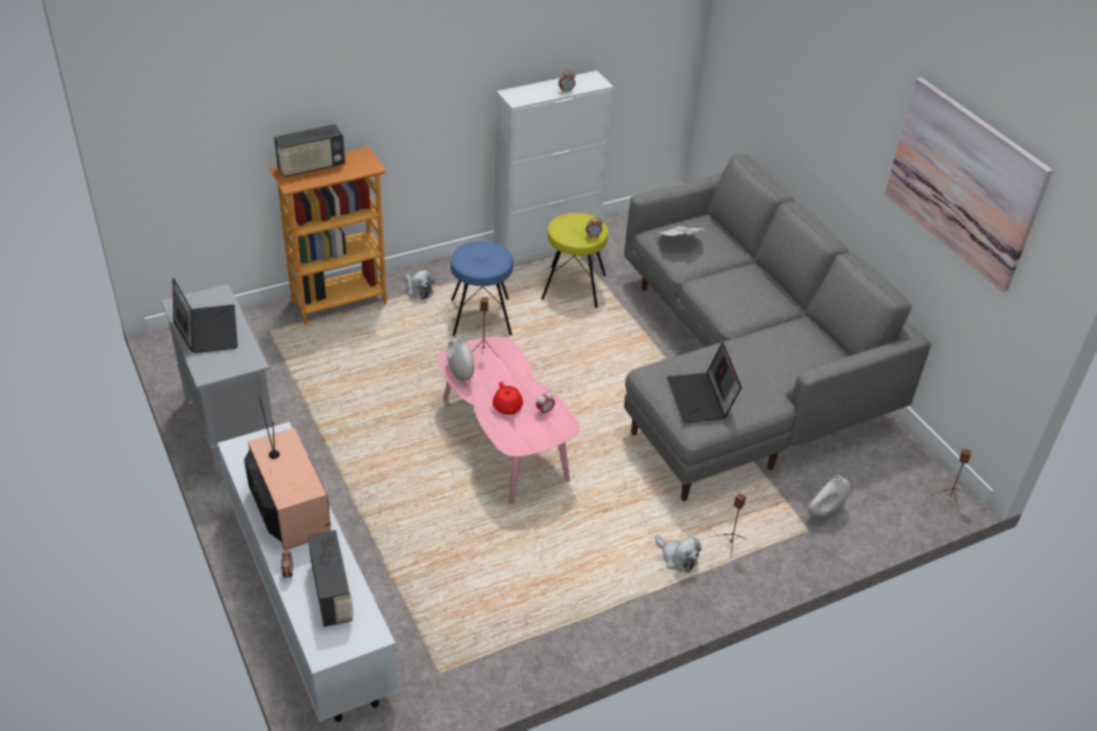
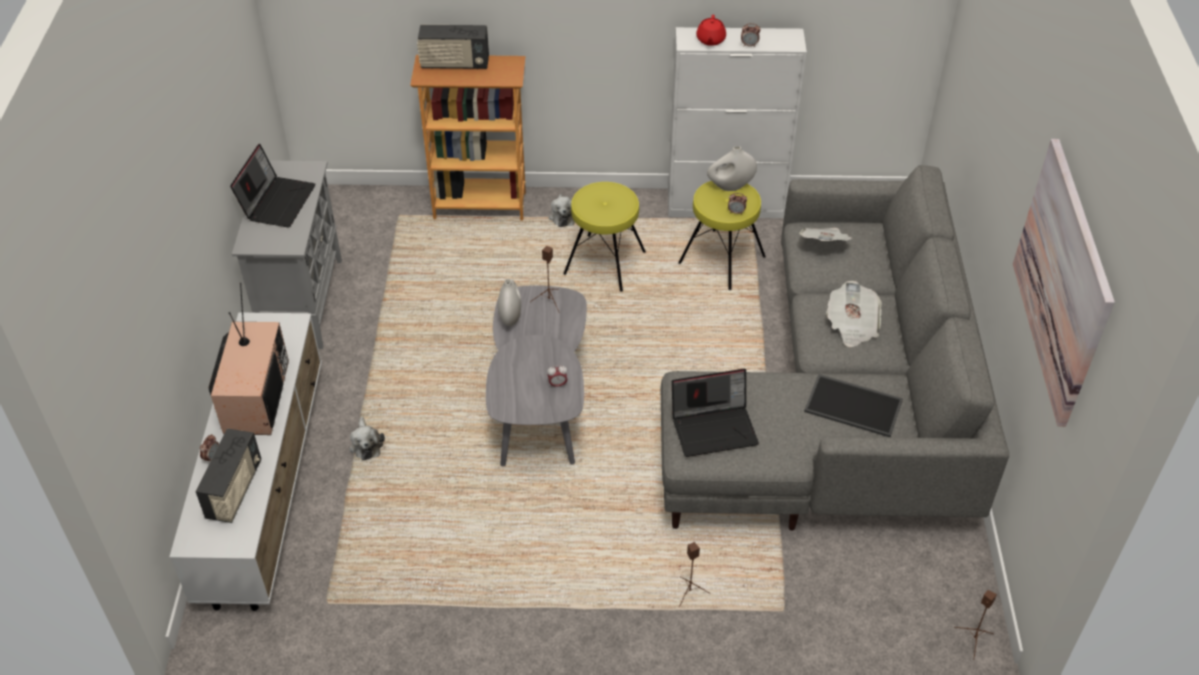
camera: 30 degrees right, 5 degrees up
(481, 317) = (605, 263): blue stool -> yellow stool
(504, 440) = (539, 399): pink coffee table -> grey coffee table
(507, 407) = (524, 368): red teapot -> red teapot (710, 40)
(677, 558) = (624, 585): plush toy -> plush toy (366, 444)
(701, 399) = (714, 427): laptop -> laptop turned 120 degrees counterclockwise
(744, 293) = (852, 326): none -> newspaper
(789, 348) = (854, 405): none -> tray
(824, 513) = (816, 600): white vase -> white vase (730, 186)

